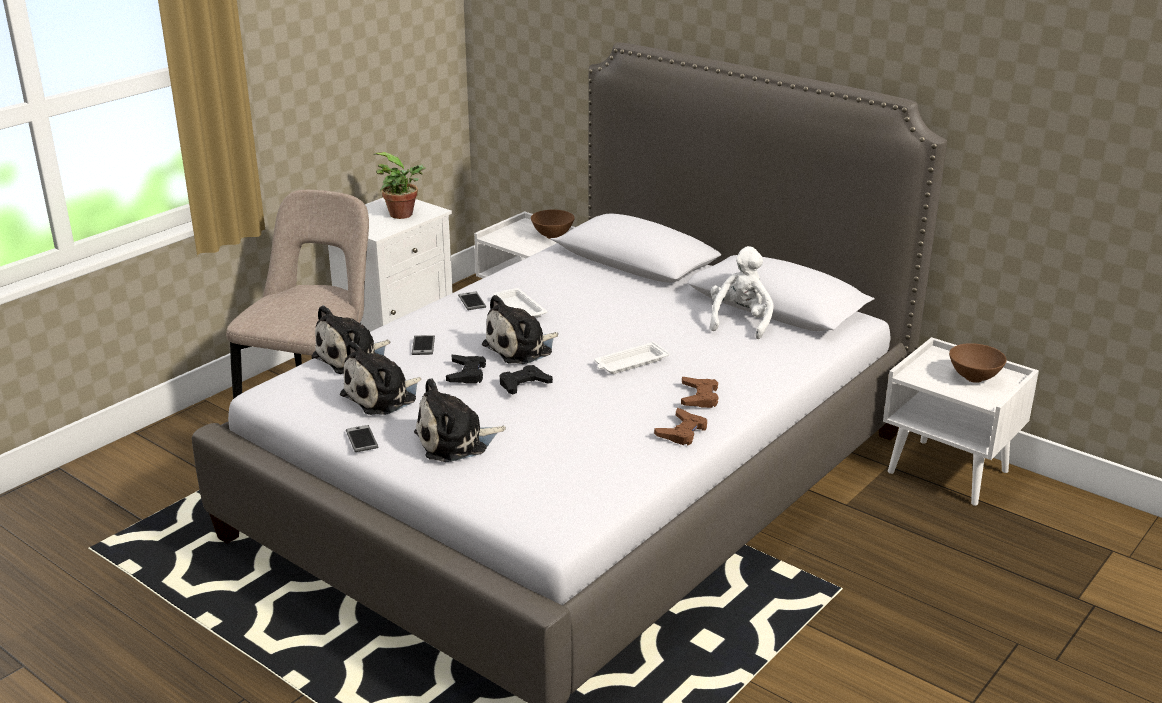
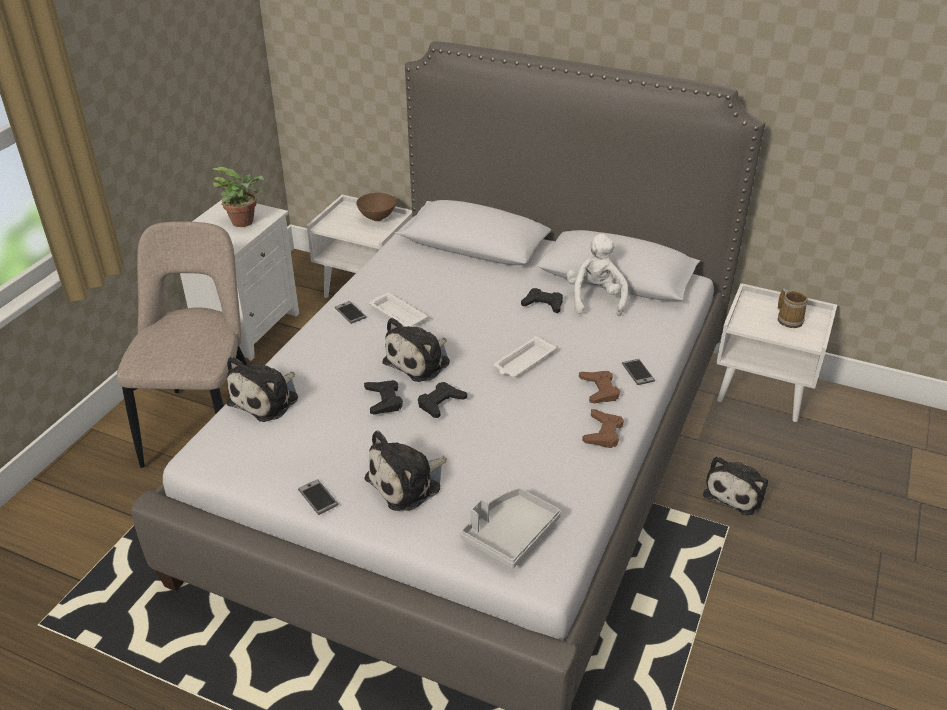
camera: 15 degrees left, 10 degrees up
(383, 396) = (316, 441): plush toy -> plush toy (736, 492)
(423, 346) = (328, 373): phone -> phone (638, 372)
(536, 496) = (510, 534): none -> grey tray
(680, 319) = (543, 304): none -> black game controller
(974, 378) = (789, 319): brown bowl -> mug

